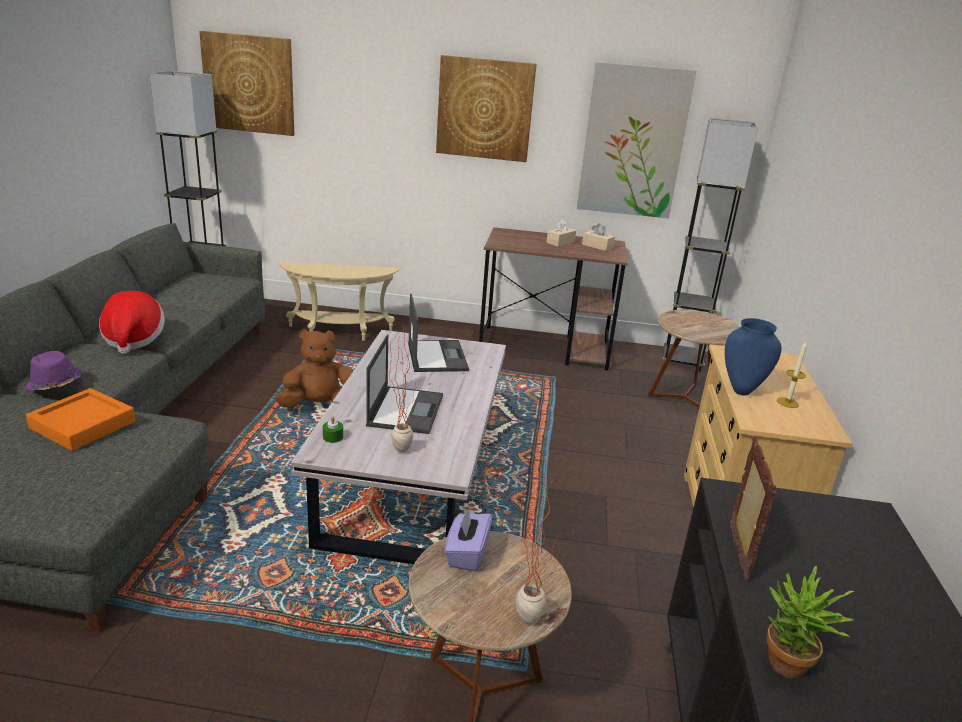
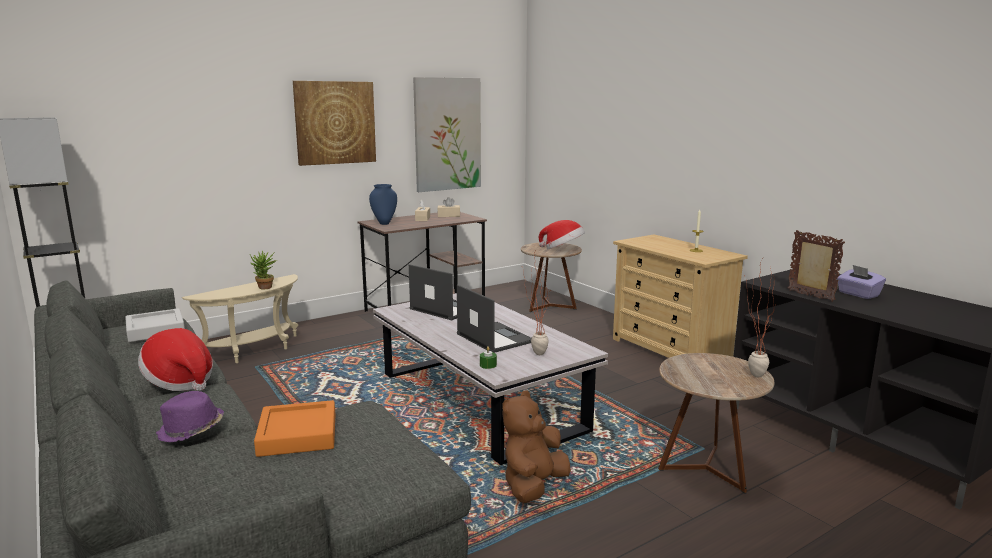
camera: 40 degrees left, 10 degrees down
(208, 286) = (155, 330): none -> grey tray
(249, 84) = (90, 125): picture -> none
(319, 406) = (338, 397): brown plush toy -> brown plush toy (533, 486)
(467, 554) = (683, 369): purple tissue box -> purple tissue box (858, 294)
(682, 361) = (515, 289): grey floor lamp -> none
(710, 332) = (562, 249): none -> hat
(741, 391) = (671, 252): blue vase -> blue vase (384, 224)
(785, 670) = (897, 316): potted plant -> potted plant (265, 288)

